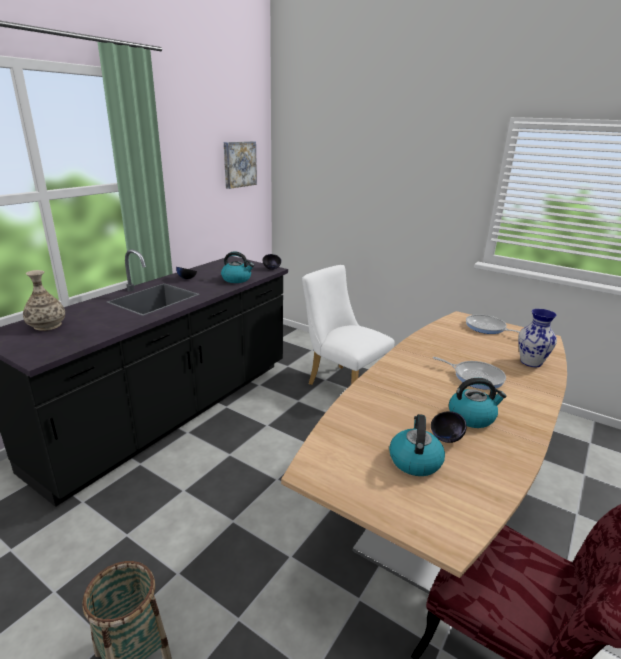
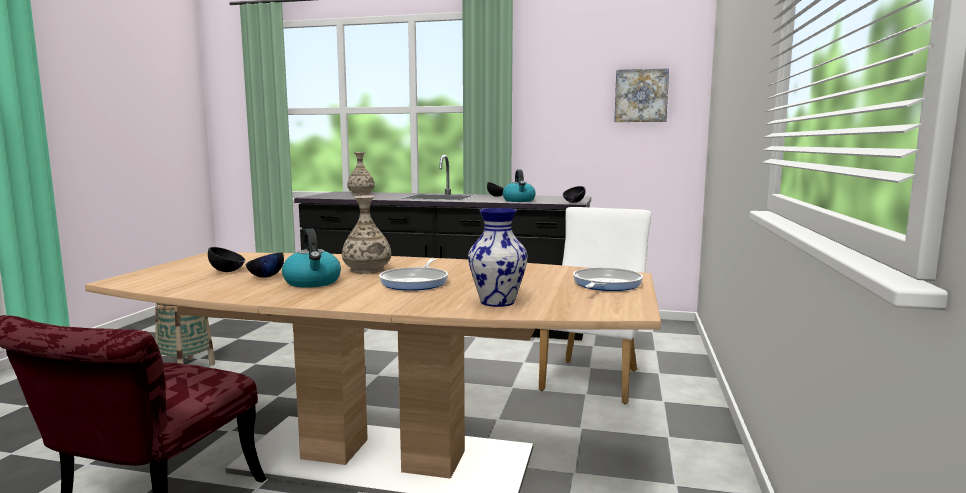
camera: 70 degrees right, 15 degrees down
(414, 460) = (227, 271): kettle -> black bowl
(426, 389) = (367, 270): none -> vase

